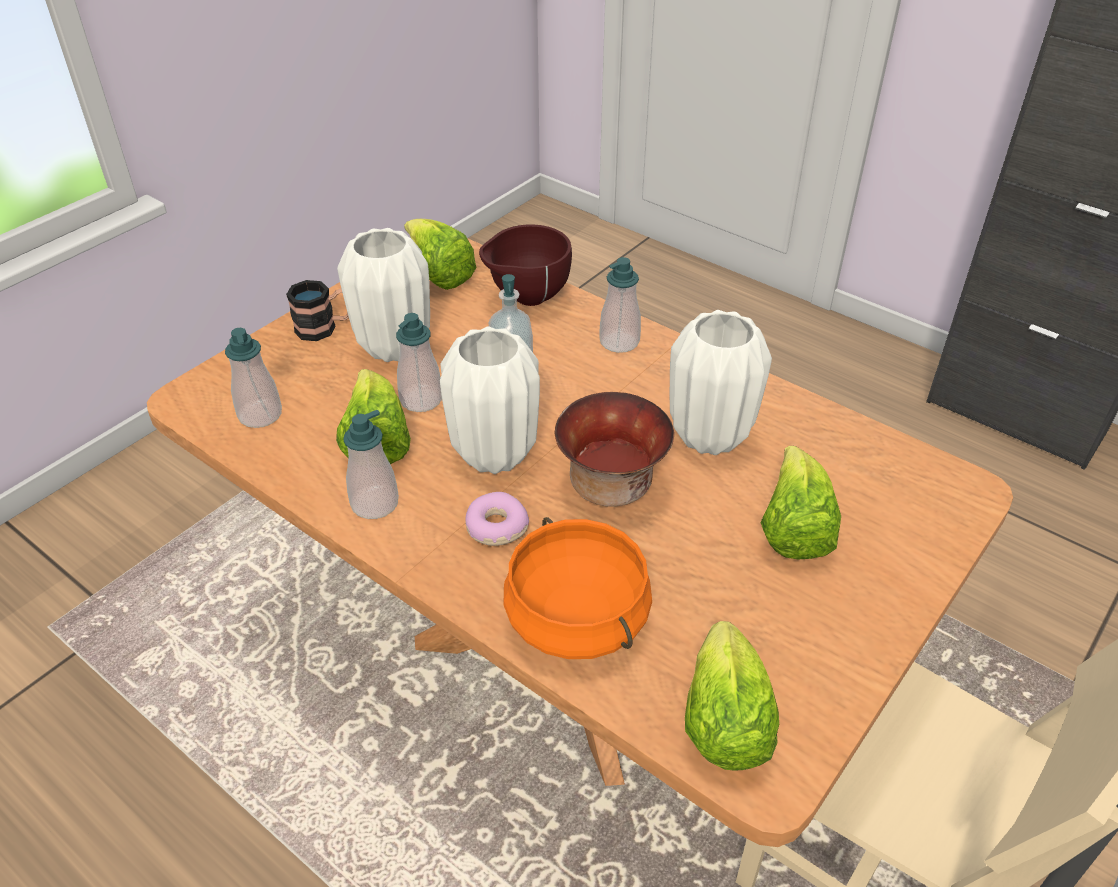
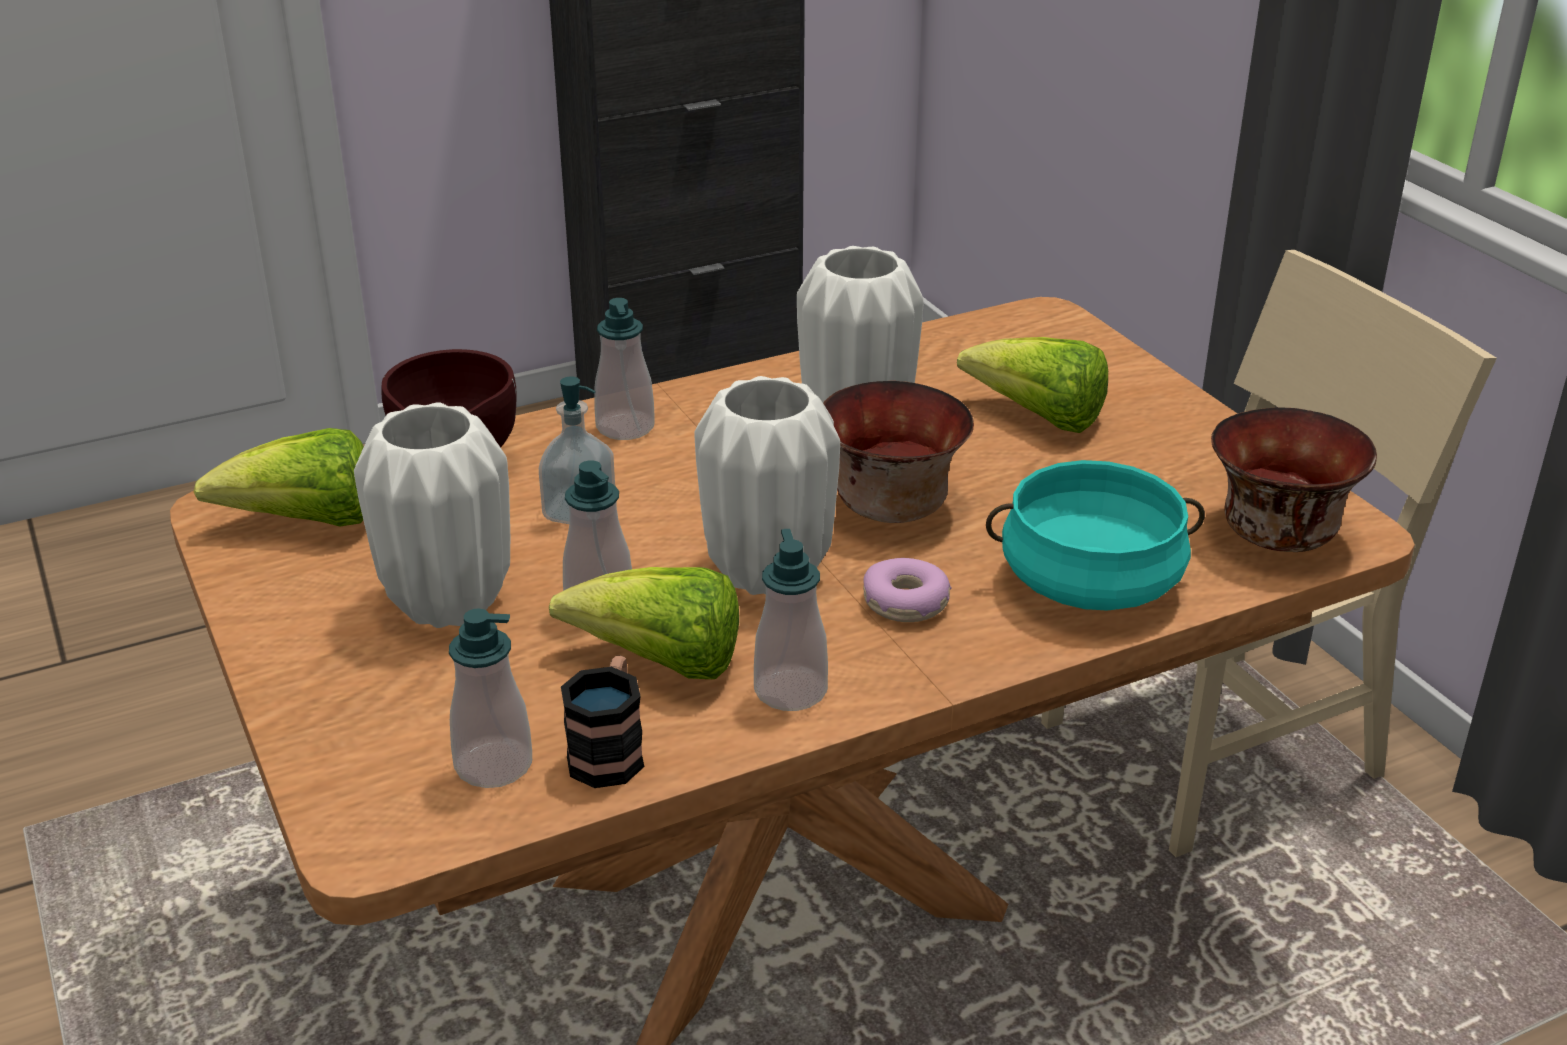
camera: 65 degrees left, 10 degrees down
(324, 327) = (325, 659): mug -> mug (610, 750)
(578, 617) = (1091, 582): orange cooking pot -> turquoise cooking pot
(724, 724) = (1278, 535): lettuce -> bowl

